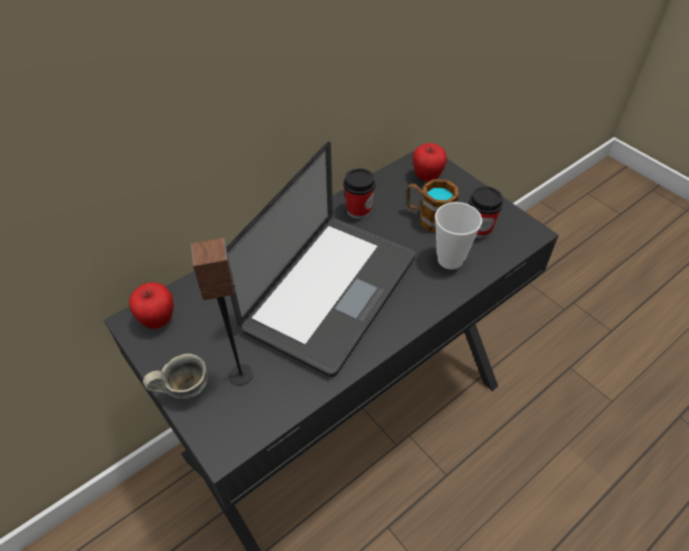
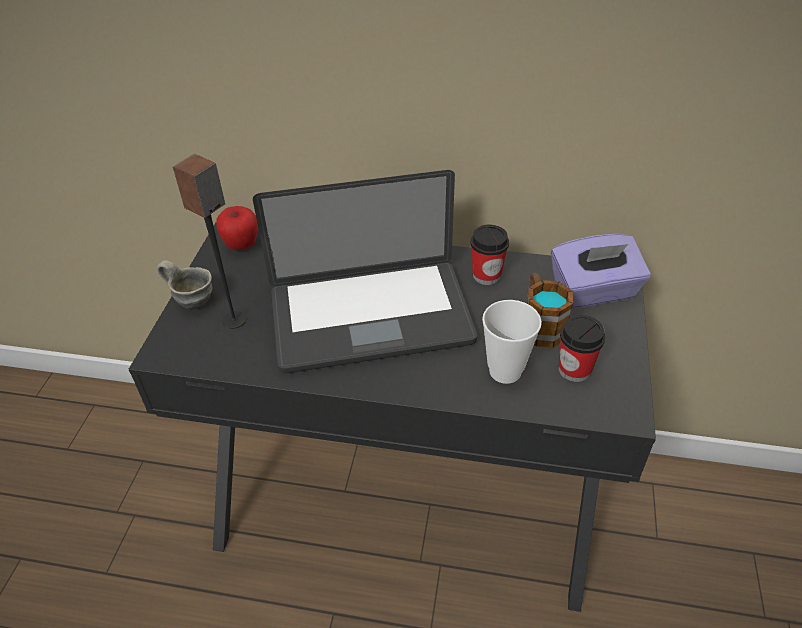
camera: 50 degrees right, 5 degrees down
(427, 177) = (594, 291): apple -> purple tissue box

